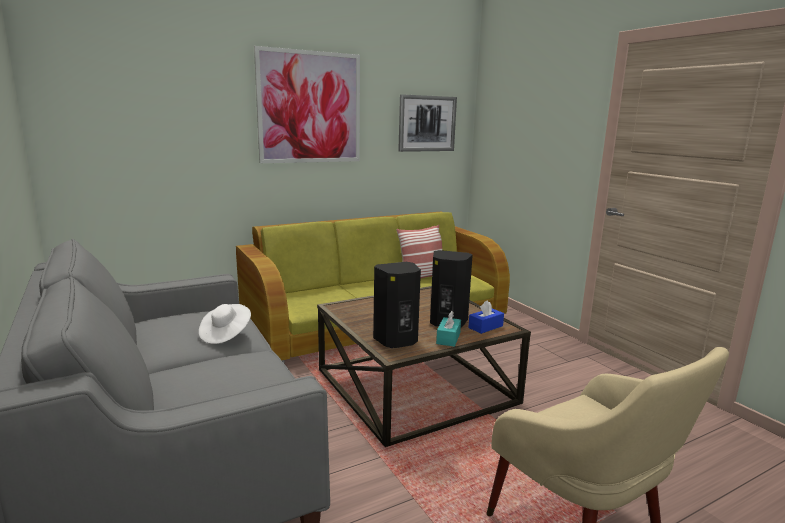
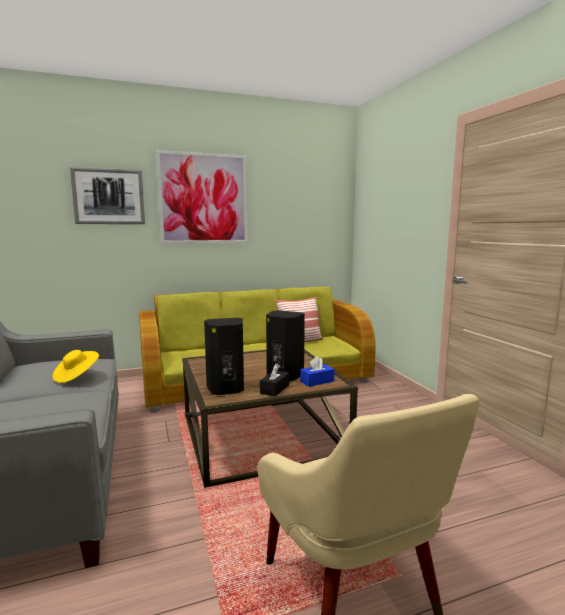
camera: 10 degrees right, 5 degrees down
(225, 334) = (76, 376): white hat -> yellow hat
(427, 123) = (309, 212): picture -> picture (109, 196)
(448, 338) = (274, 389): turquoise tissue box -> black tissue box

